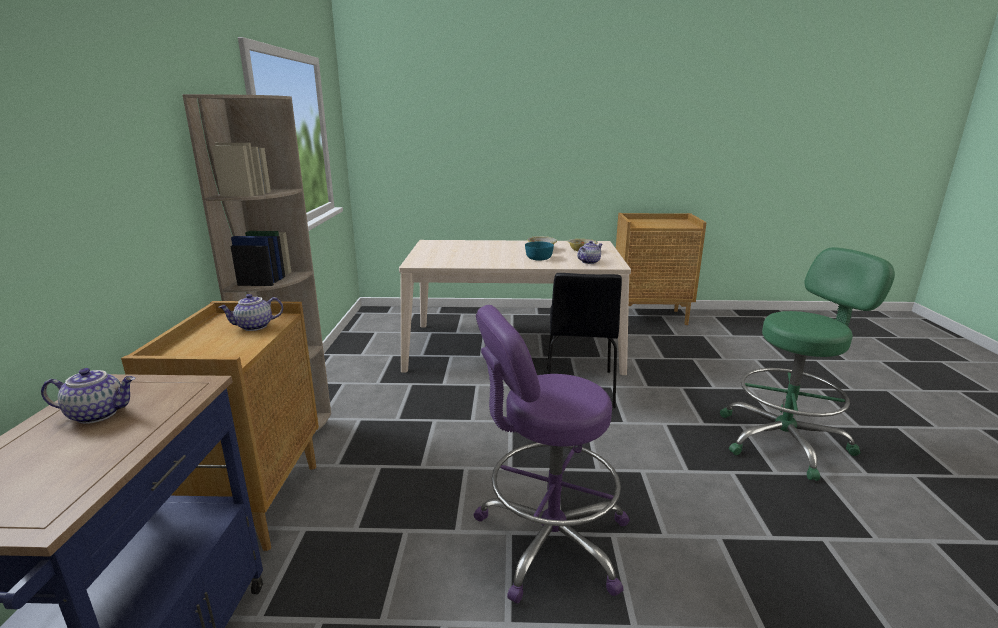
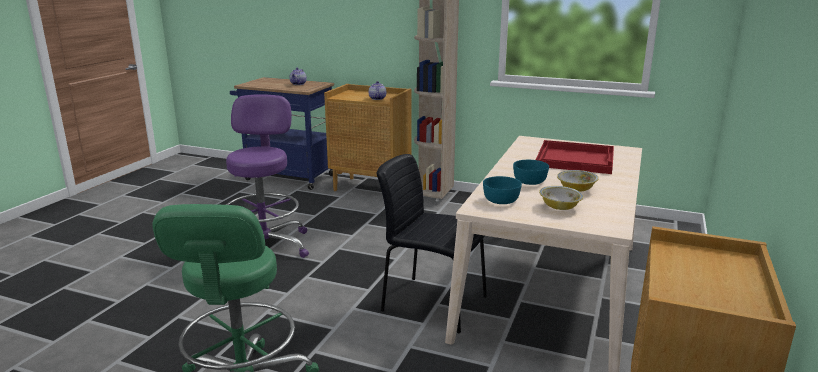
camera: 110 degrees right, 0 degrees up
(467, 251) = (576, 159): none -> red tray
(589, 262) = (501, 200): teapot -> turquoise bowl

